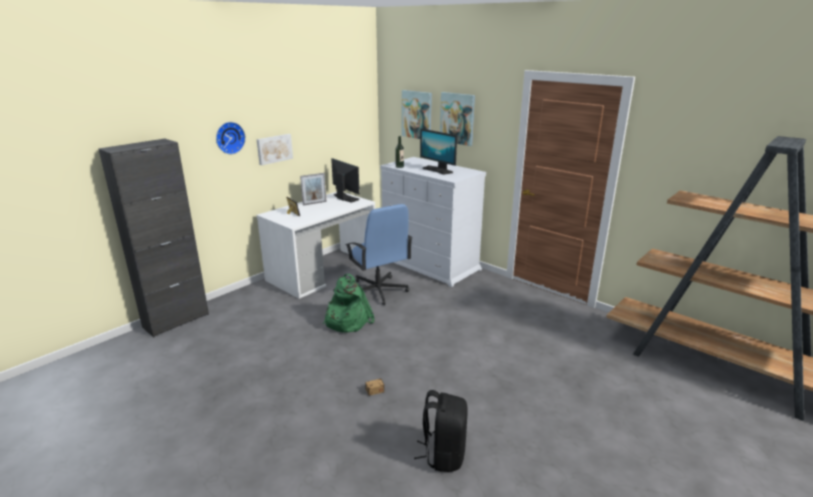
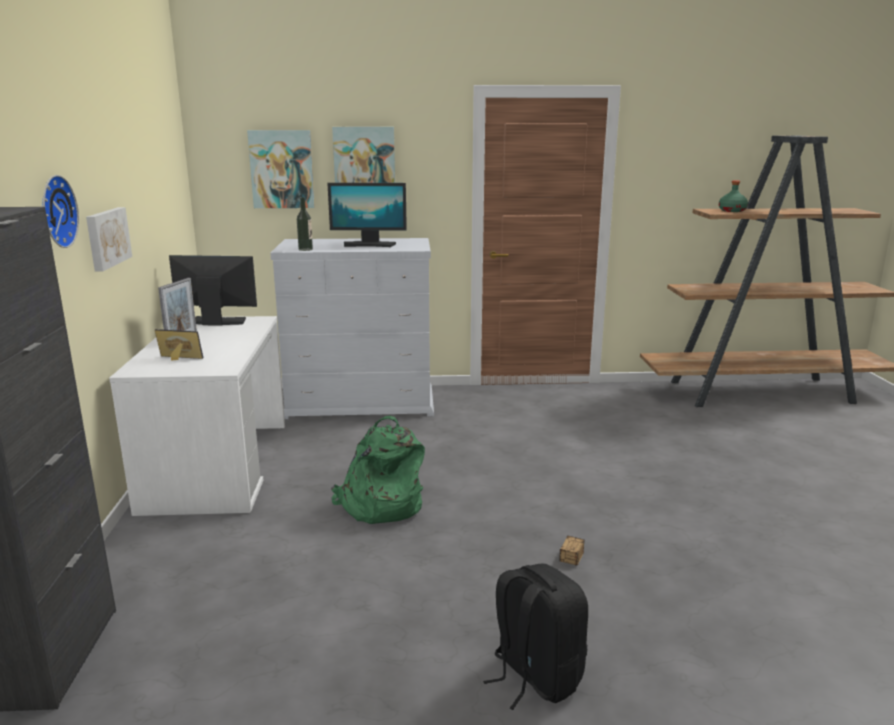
camera: 45 degrees left, 5 degrees down
(378, 291) = (352, 455): blue office chair -> none
(443, 454) = (747, 570): black backpack -> black backpack (534, 676)
(705, 200) = (732, 211): none -> green bottle

